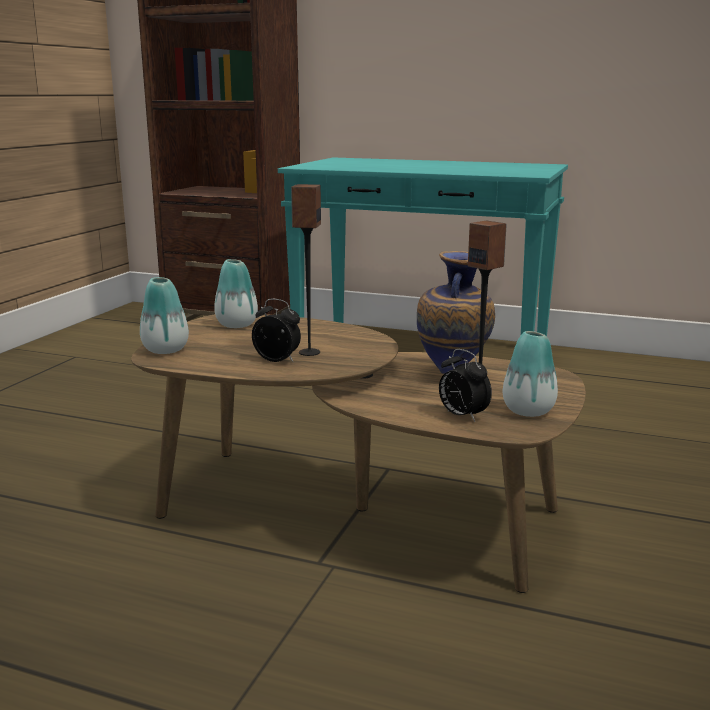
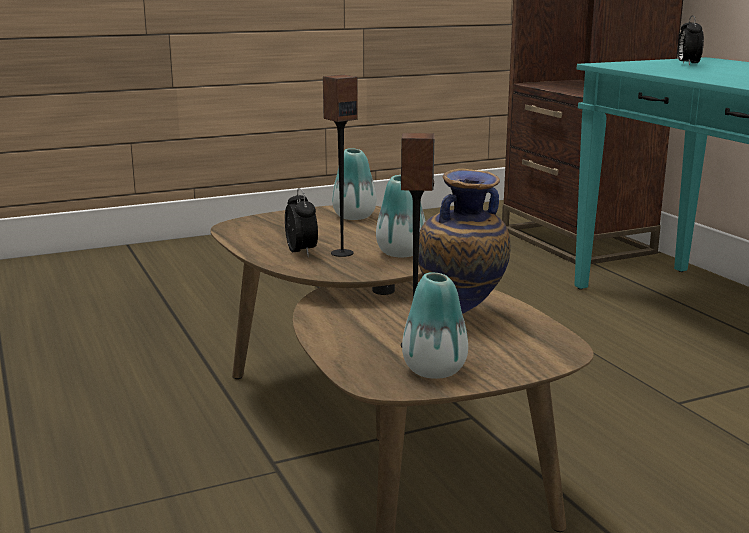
camera: 45 degrees right, 0 degrees up
(165, 350) = (253, 222): vase -> vase (401, 253)
(462, 416) = (364, 351): alarm clock -> alarm clock (687, 64)

